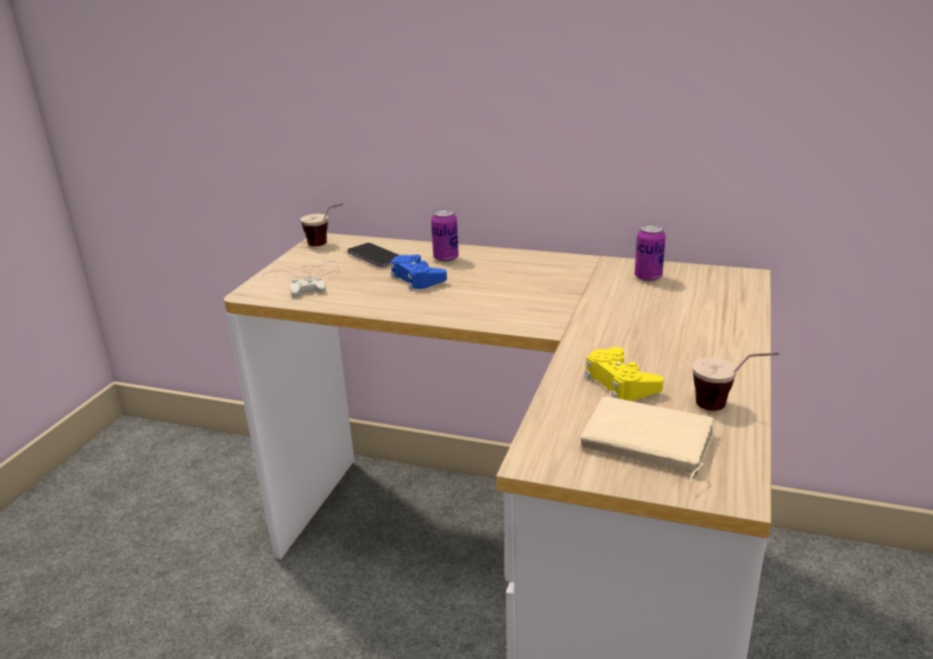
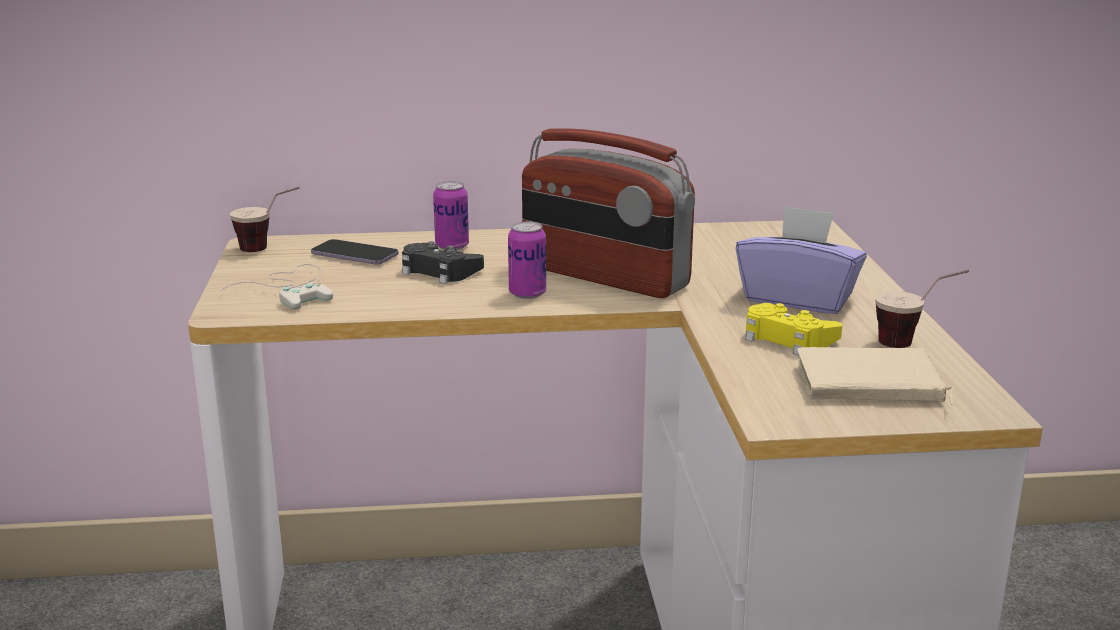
camera: 25 degrees left, 5 degrees down
(417, 278) = (439, 271): blue game controller -> black game controller
(528, 300) = (603, 277): none -> radio
(648, 277) = (713, 239): can -> can (527, 293)
(665, 345) = (798, 299): none -> purple tissue box

